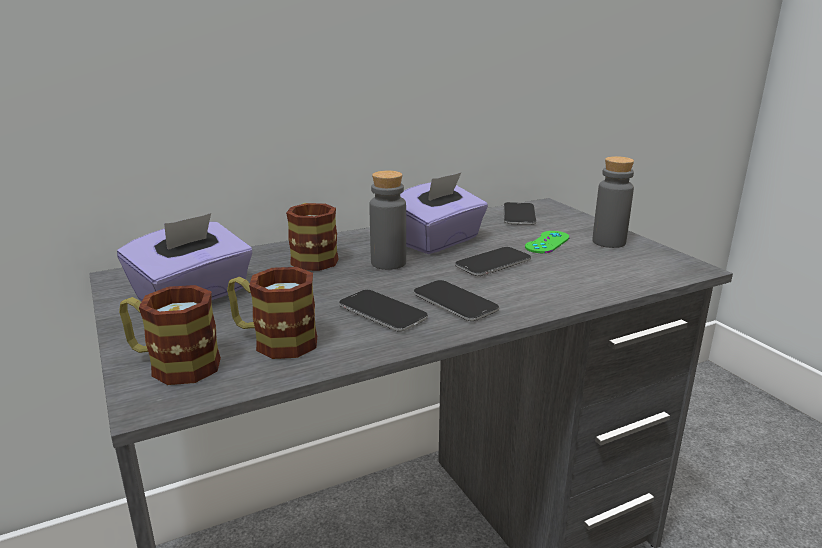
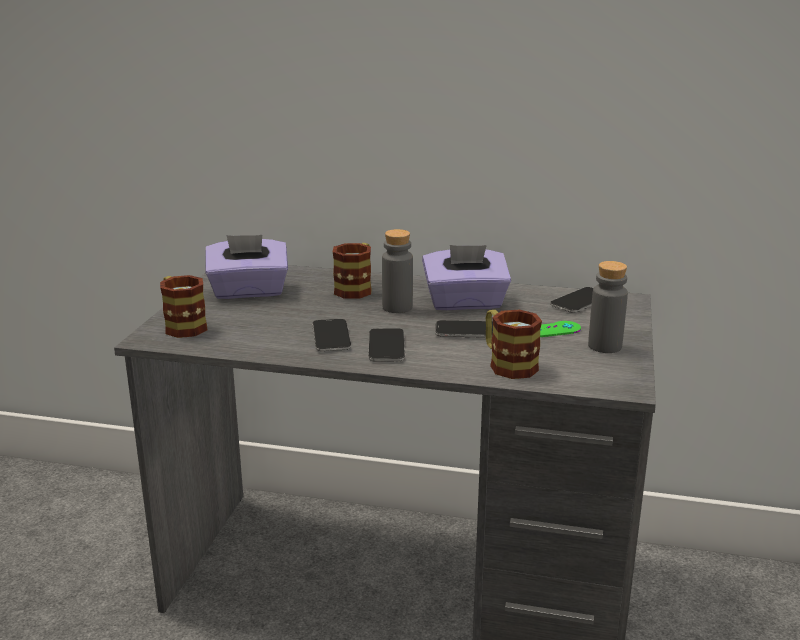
camera: 40 degrees right, 0 degrees up
(274, 341) = (246, 331): mug -> mug (507, 364)

